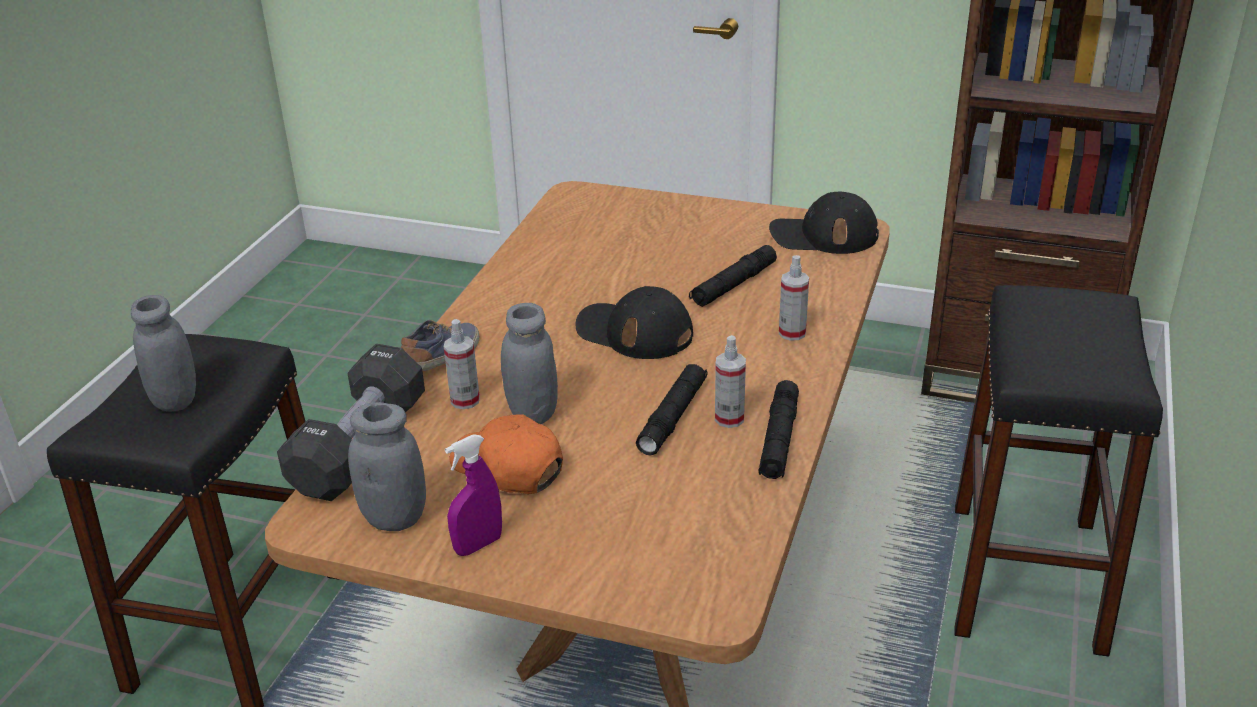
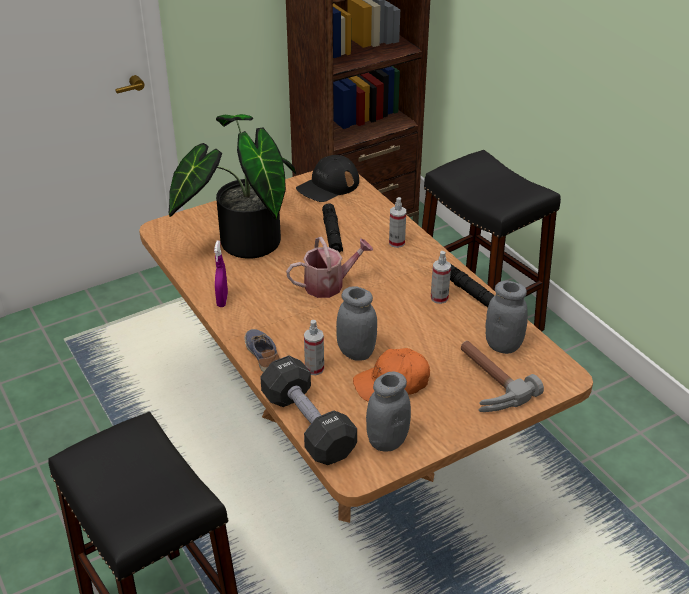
camera: 50 degrees left, 5 degrees up
(175, 400) = (144, 481): grey jar -> grey jar (503, 345)
(478, 545) = (442, 423): purple spray bottle -> purple spray bottle (222, 300)
(603, 541) = (485, 383): none -> hammer
(626, 244) = (242, 242): none -> potted plant
(634, 332) = (329, 284): black cap -> watering can
(673, 417) = (416, 313): black flashlight -> none

